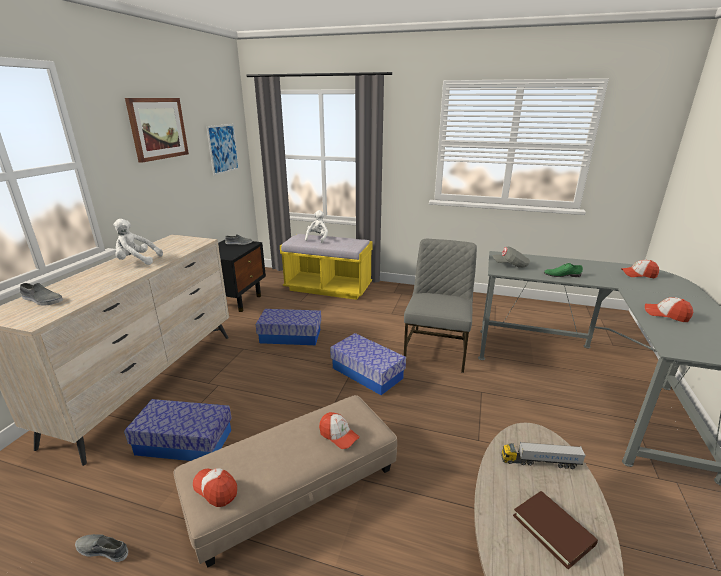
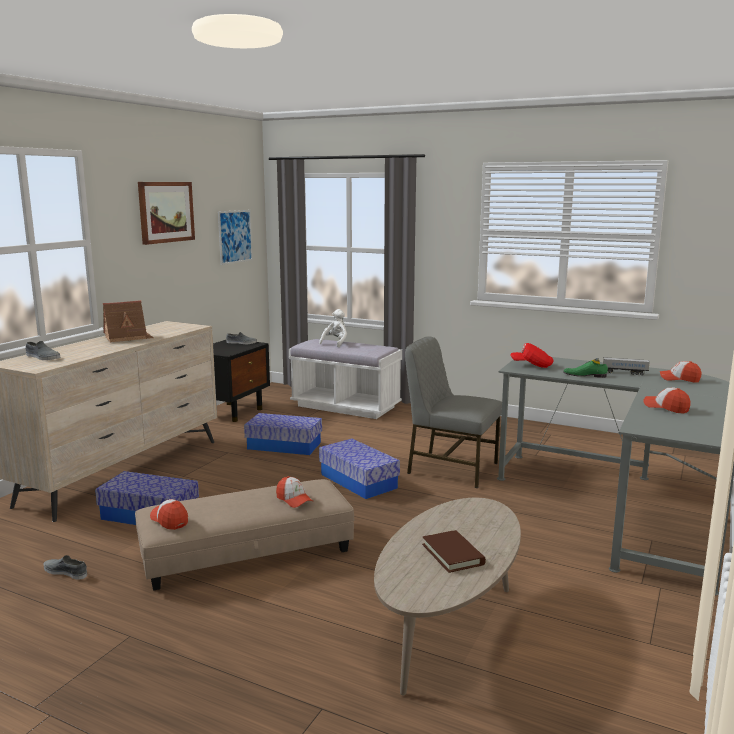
camera: 10 degrees right, 10 degrees down
(137, 261) = (128, 337): white plush toy -> toy house
(328, 288) = (345, 406): yellow bench -> white bench
(437, 350) = (451, 468): grey chair -> grey chair turned 90 degrees counterclockwise
(510, 265) = (531, 365): grey cap -> red cap
(540, 462) = (474, 520): toy truck -> toy truck (618, 372)

